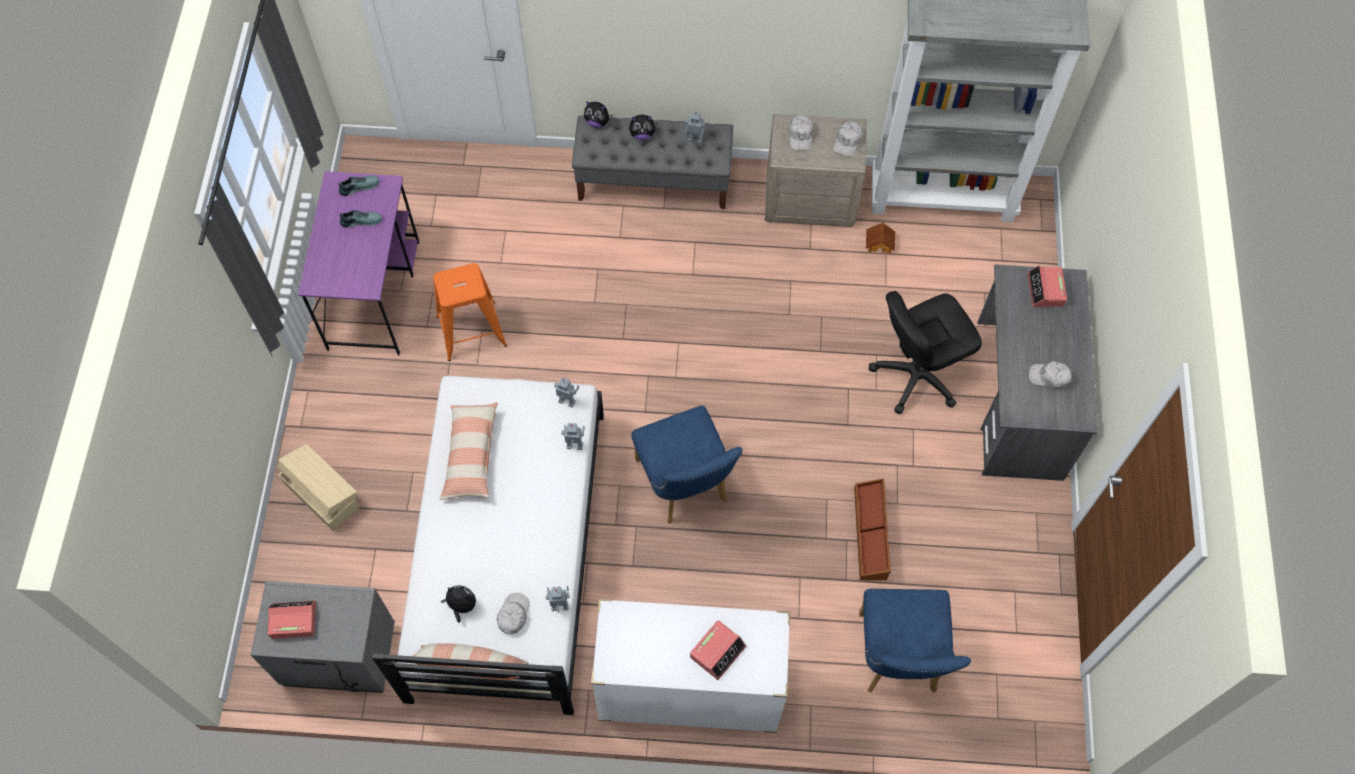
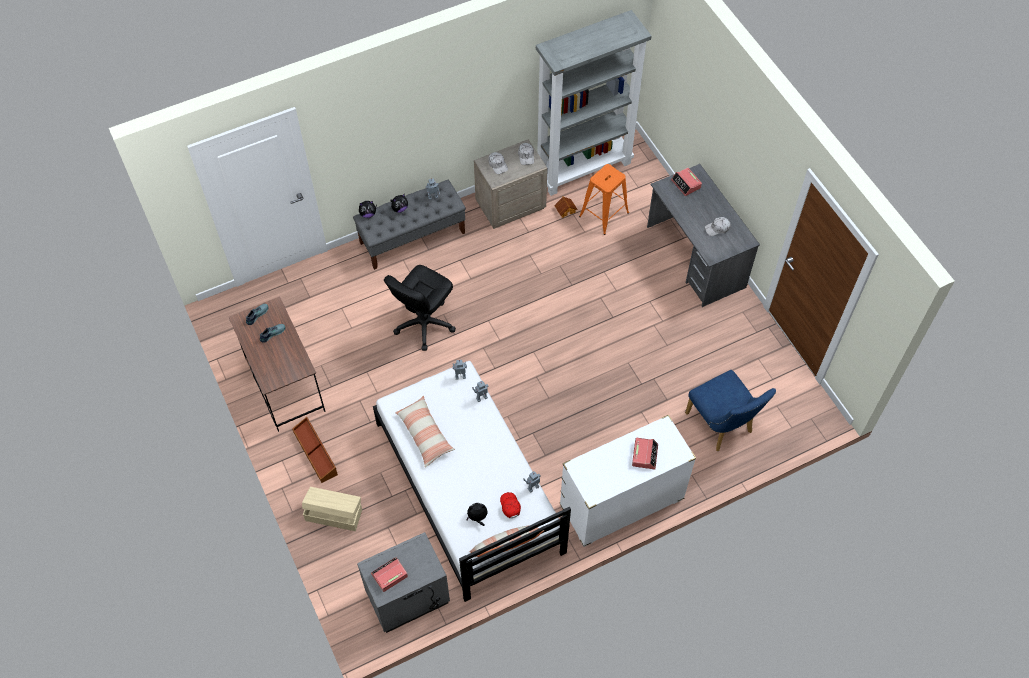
camera: 30 degrees left, 5 degrees down
(374, 293) = (284, 384): purple desk -> brown desk
(471, 331) = (360, 375): orange stool -> orange stool (604, 214)
(513, 615) = (510, 506): white cap -> red cap
(685, 486) = (545, 397): blue chair -> none
(871, 533) = (664, 368): brown storage box -> brown storage box (316, 453)
(916, 375) = (632, 271): black office chair -> black office chair (424, 324)

